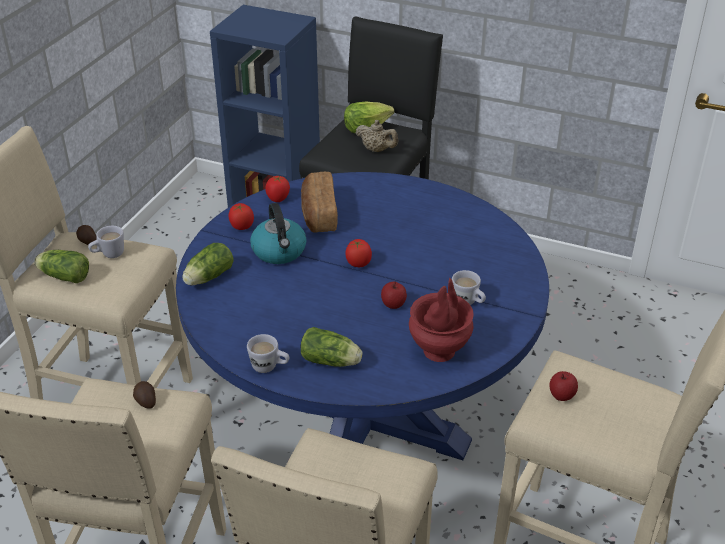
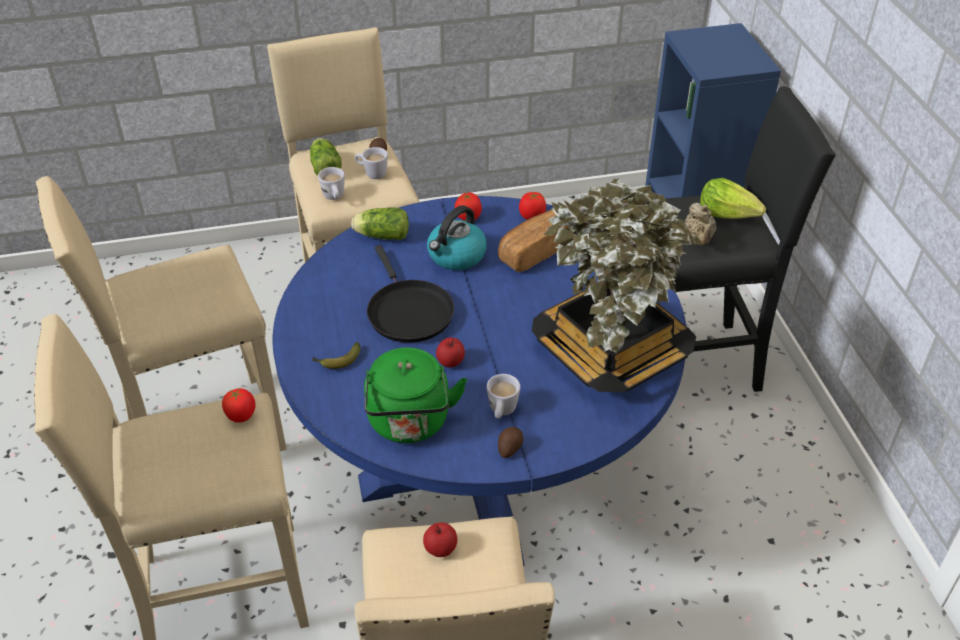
camera: 55 degrees right, 5 degrees up
(145, 401) = (221, 286): potato -> potato (509, 447)
(269, 367) = (299, 328): white mug -> white mug (334, 198)
(315, 301) = (408, 311): none -> black frying pan
(332, 361) = (337, 361): lettuce -> banana
(358, 263) = (488, 311): tomato -> tomato (241, 415)
(439, 351) = (410, 424): red vase -> green kettle
(455, 229) = (612, 350): none -> potted plant

